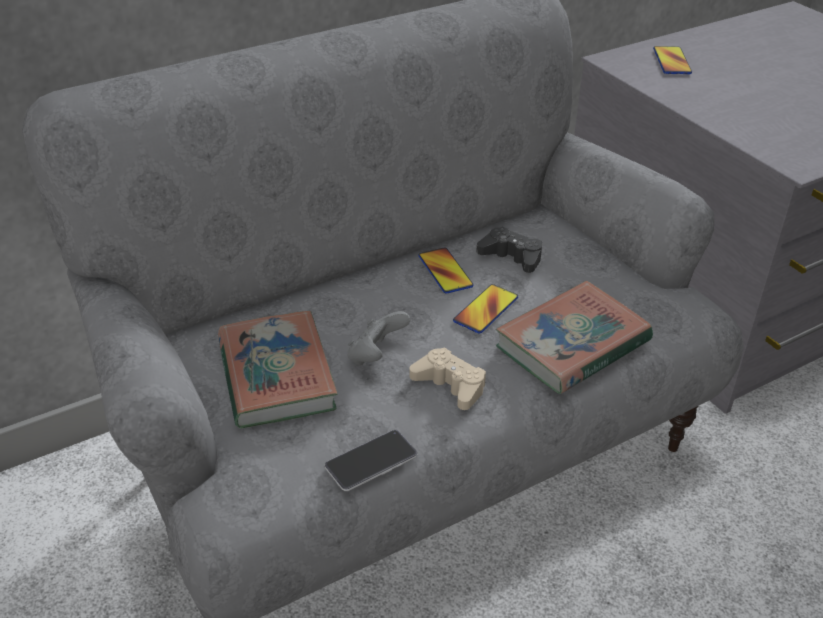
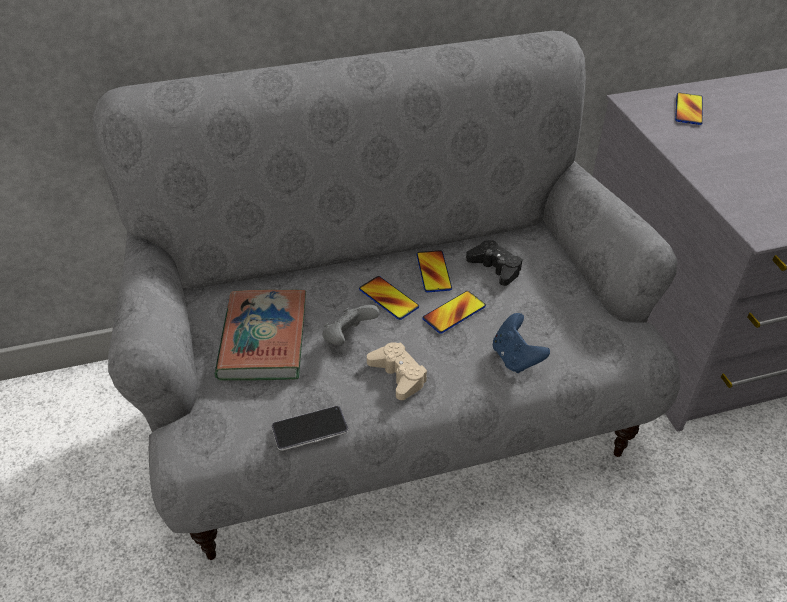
camera: 15 degrees right, 5 degrees up
(405, 307) = (388, 299): none -> phone
(572, 344) = (515, 358): book -> blue game controller

